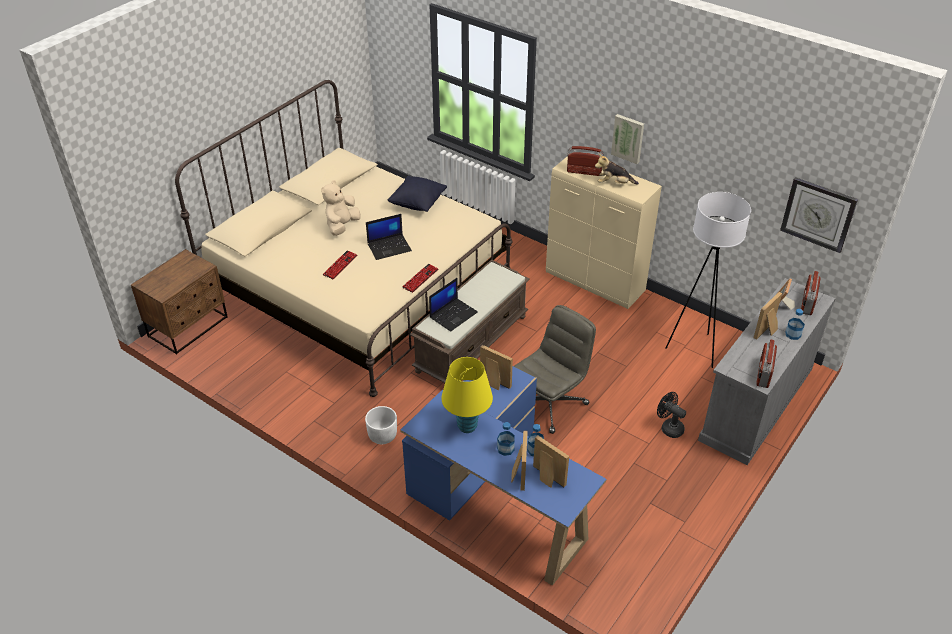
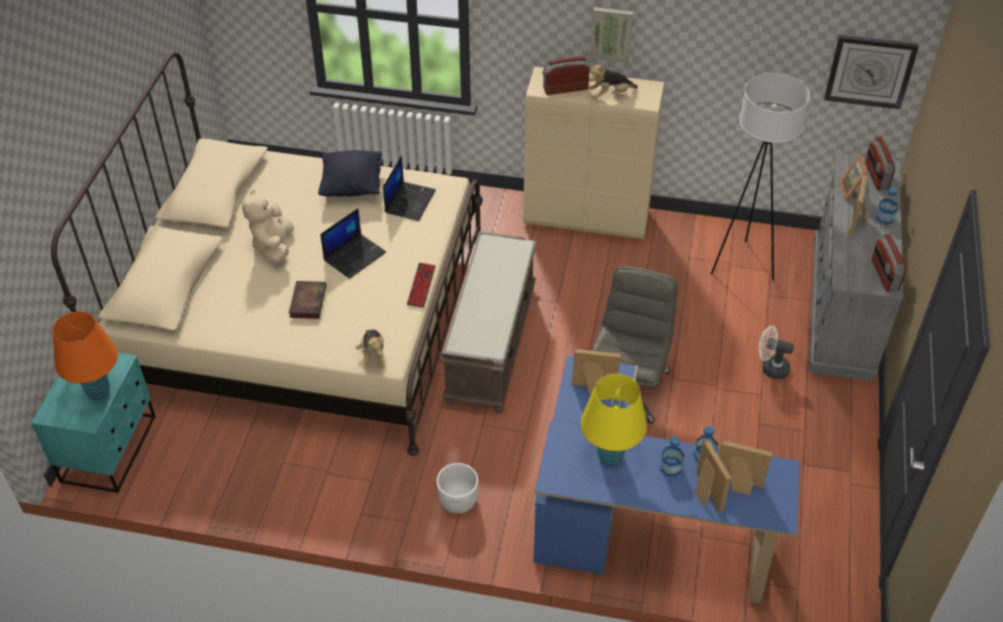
camera: 25 degrees left, 5 degrees up
(180, 280) = (98, 392): none -> orange table lamp
(189, 327) = (110, 449): brown nightstand -> turquoise nightstand
(340, 265) = (307, 301): keyboard -> book
(358, 312) = (373, 356): none -> plush toy
(453, 314) = (480, 318): laptop -> laptop (409, 201)
(669, 427) = (770, 368): black fan -> white fan

